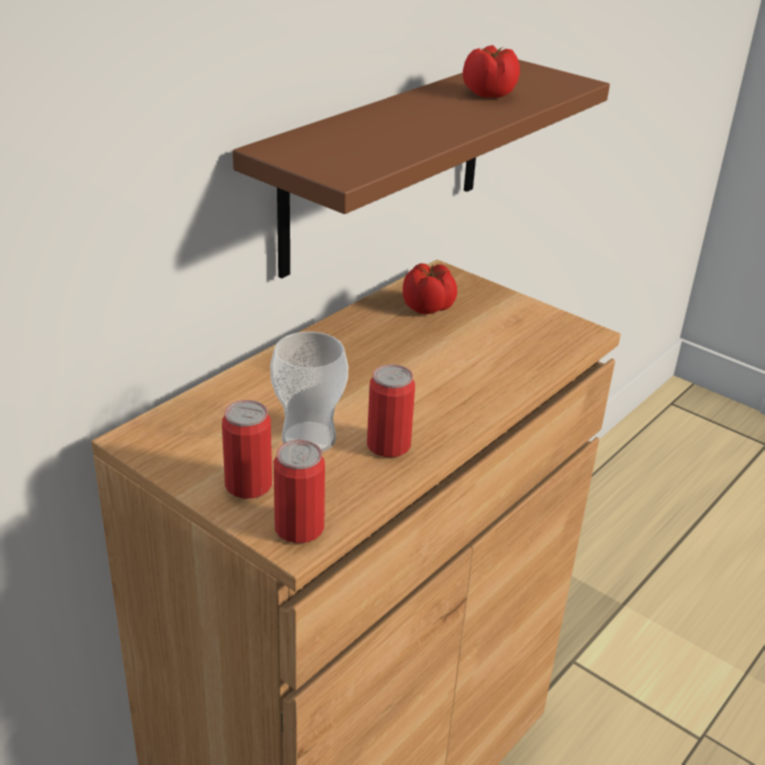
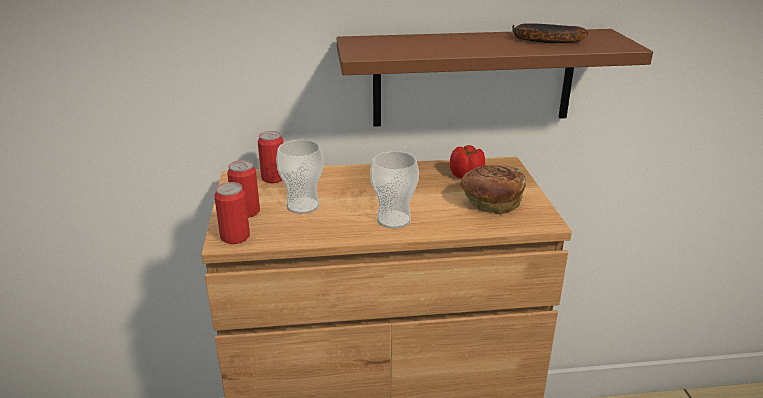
camera: 45 degrees right, 5 degrees down
(388, 445) = (332, 224): can -> can (273, 178)
(445, 404) = (393, 220): none -> cup
(488, 94) = (542, 40): tomato -> banana
(504, 332) = (491, 202): none -> bread

